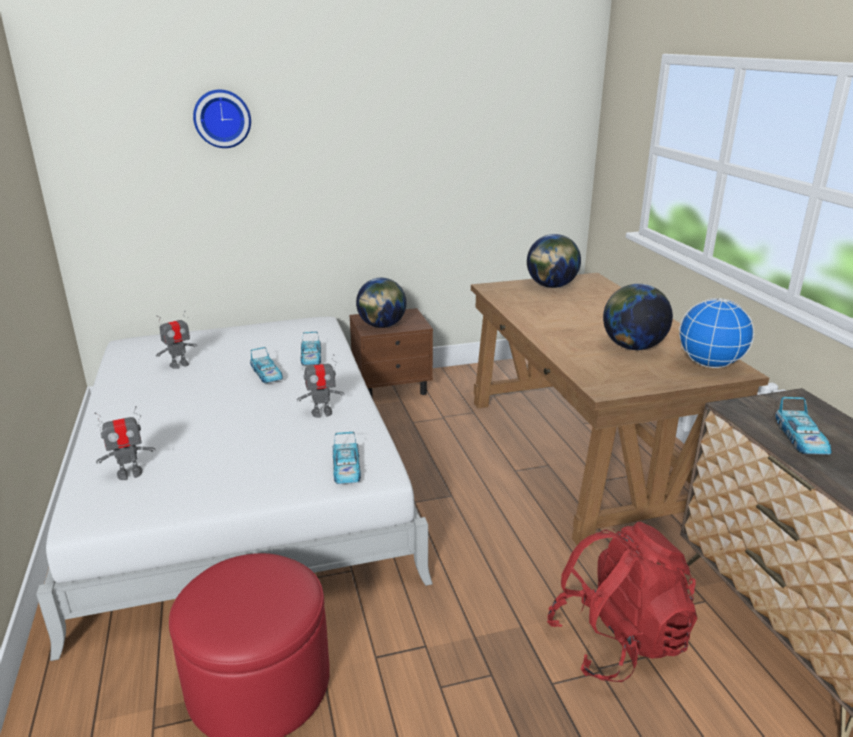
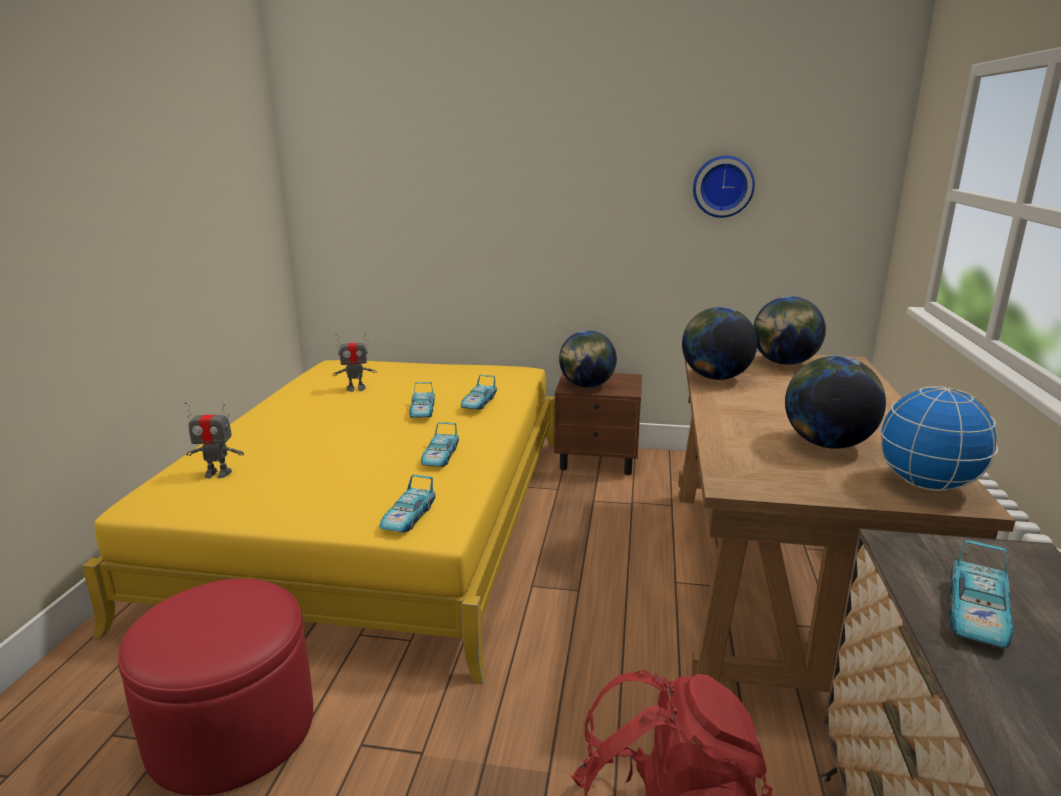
camera: 25 degrees right, 5 degrees down
(222, 118) = (447, 147): wall clock -> wall clock (723, 186)
(242, 480) = (379, 518): white bed -> yellow bed
(322, 413) = (440, 456): toy robot -> toy car
(516, 306) = (715, 377): none -> globe

